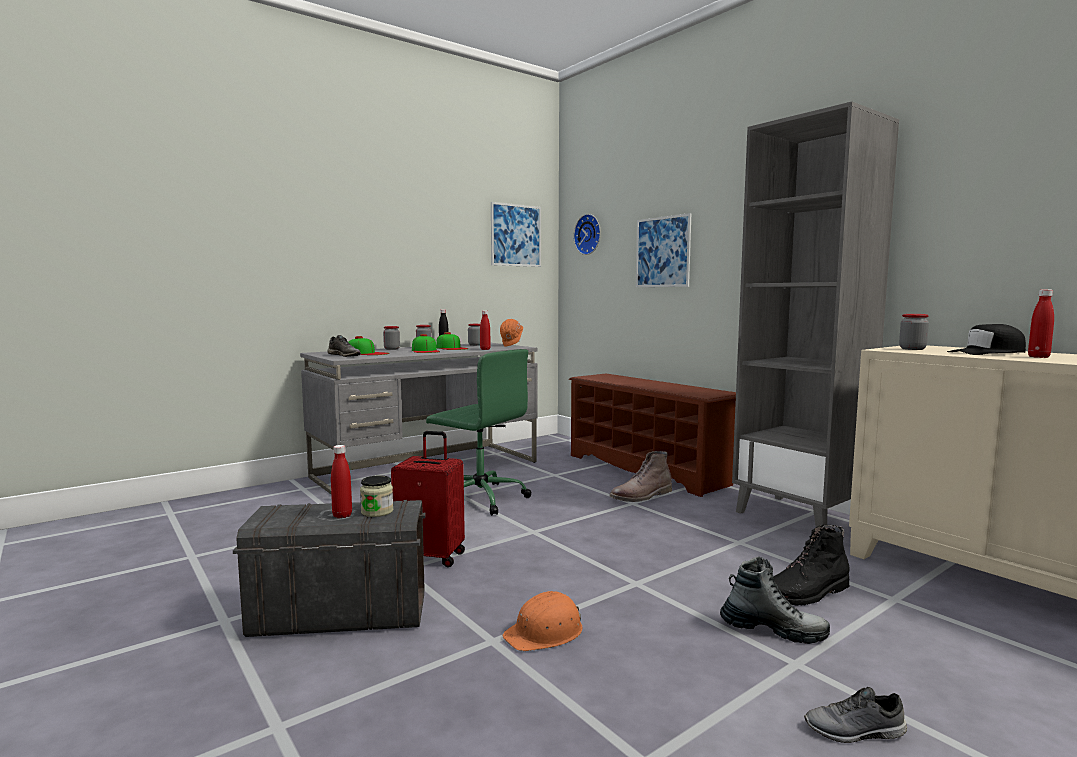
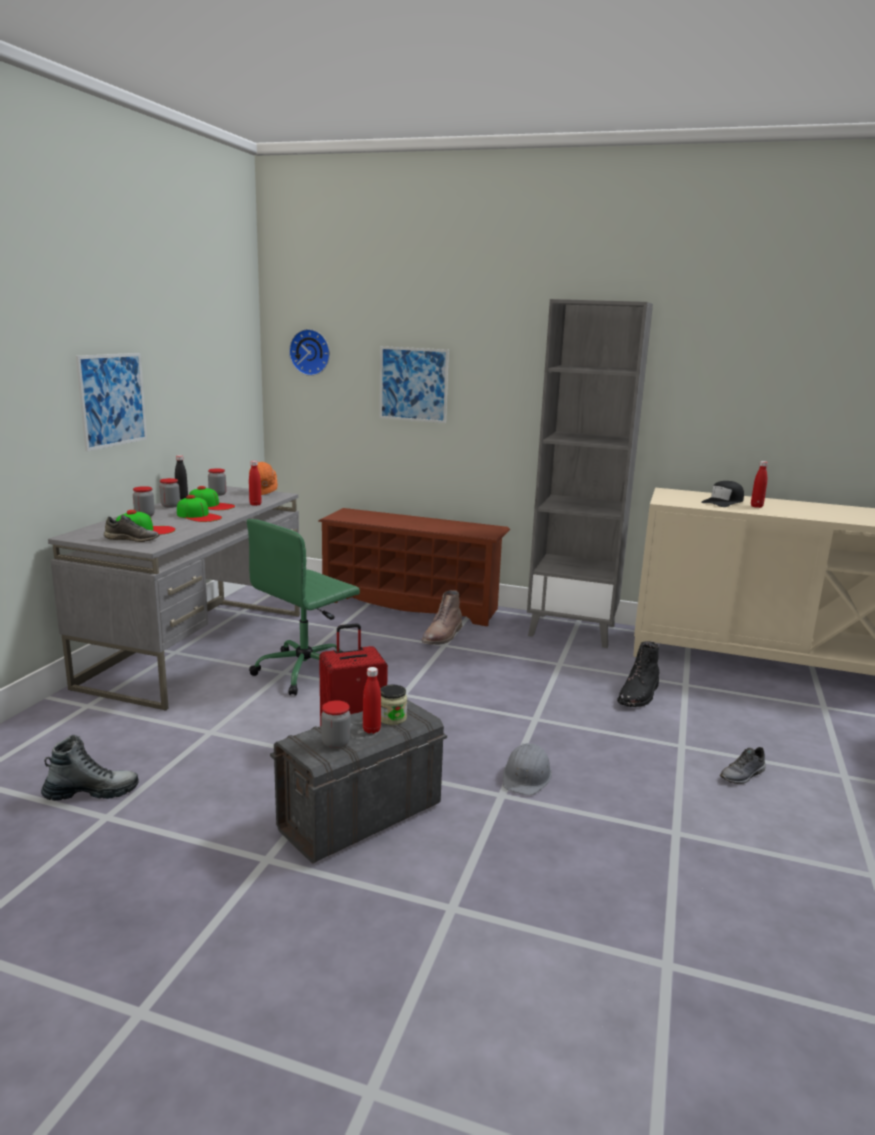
camera: 35 degrees left, 10 degrees up
(479, 498) = (306, 672): green office chair -> green office chair turned 135 degrees clockwise
(516, 235) = (228, 351): picture -> picture (112, 400)
(545, 632) = (526, 776): orange hard hat -> grey hard hat
(773, 630) = (649, 728): boot -> boot (92, 792)
(912, 349) = (675, 499): jar -> jar (336, 743)

